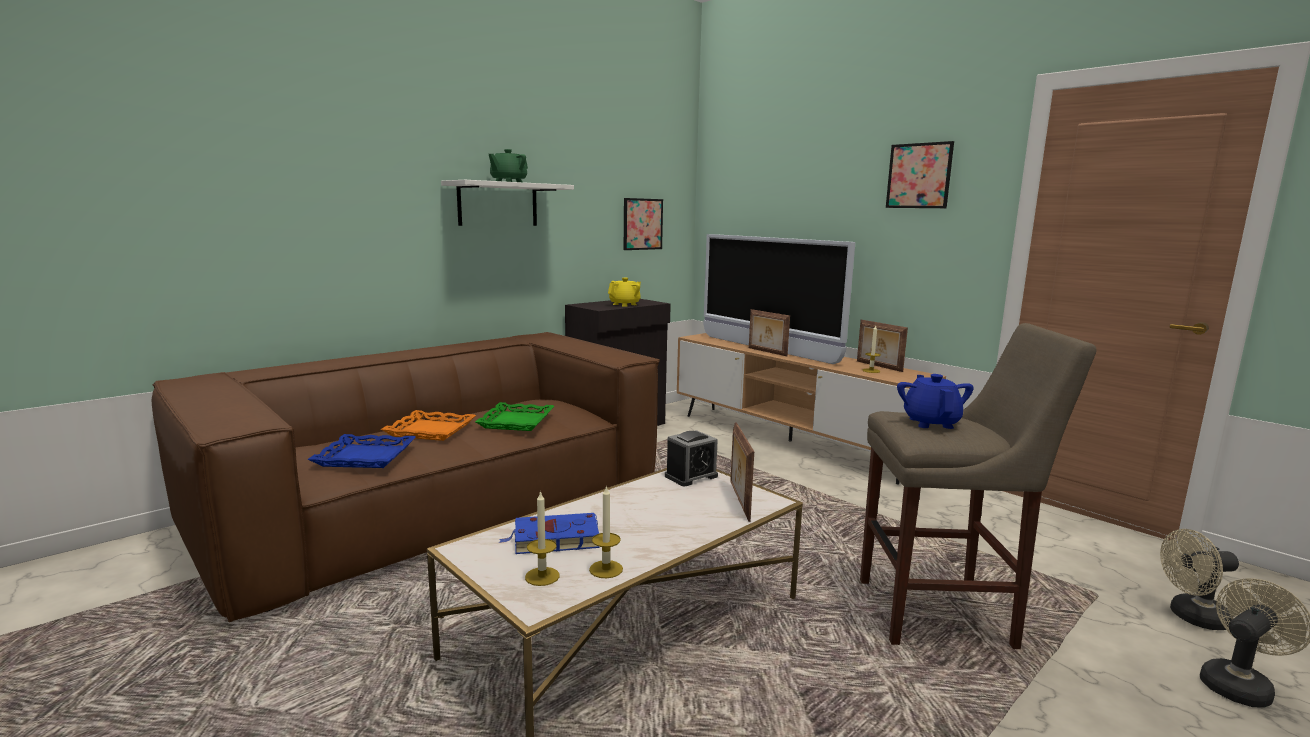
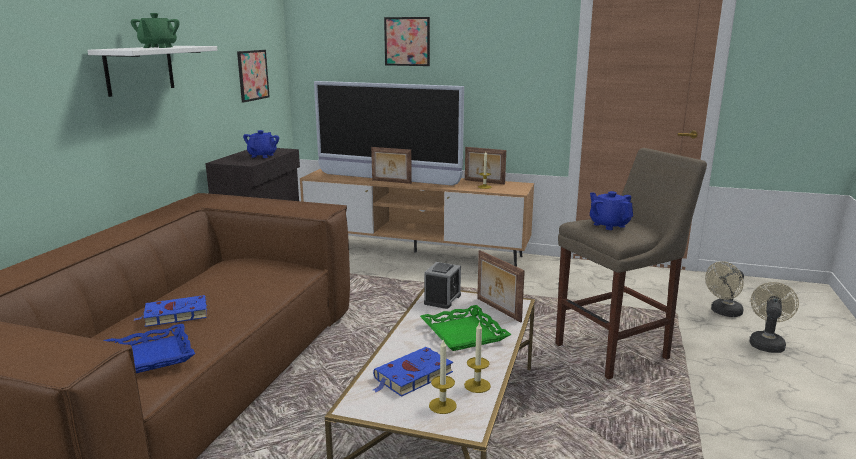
camera: 30 degrees left, 5 degrees up
(430, 431) = (174, 315): orange tray -> blue book
(515, 421) = (244, 287): green tray -> green tray (463, 333)
(625, 304) = (262, 156): yellow teapot -> blue teapot
(919, 176) = (501, 30): picture -> picture (407, 41)

